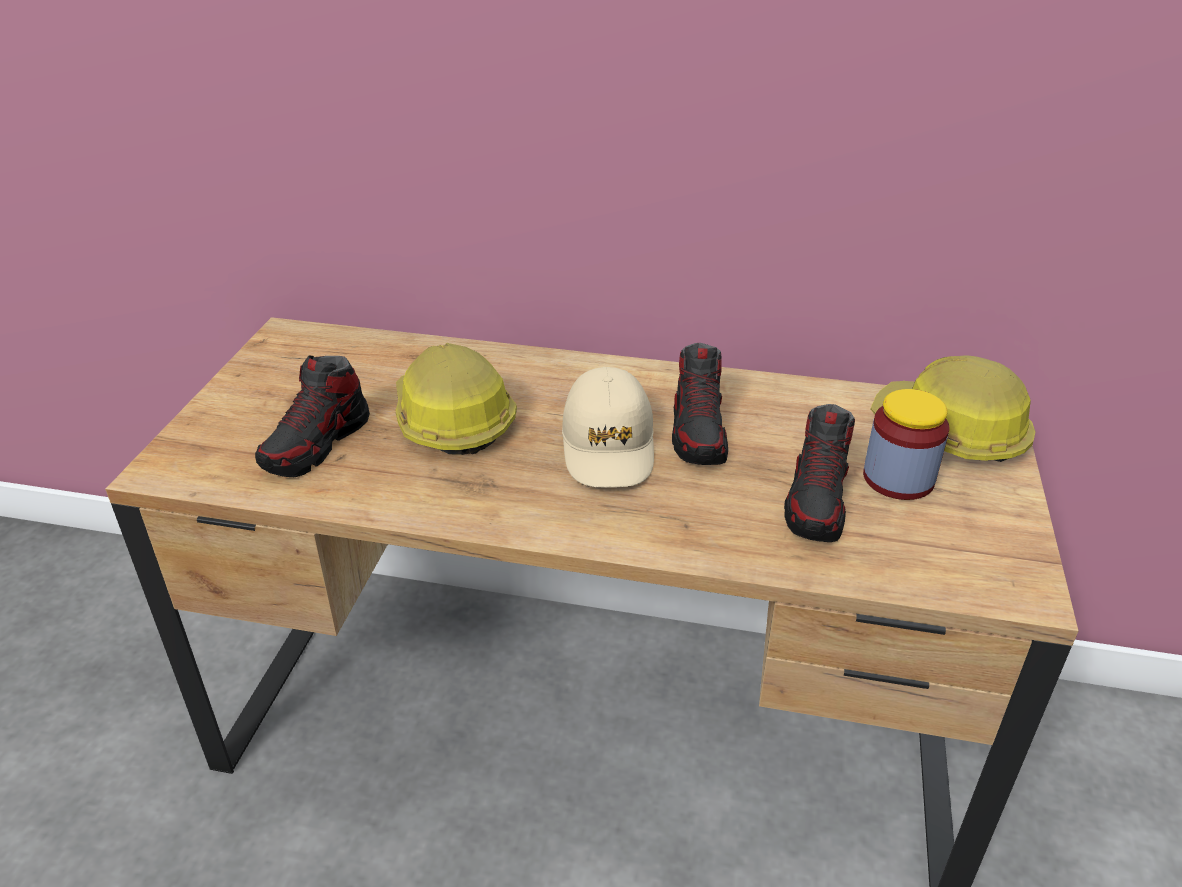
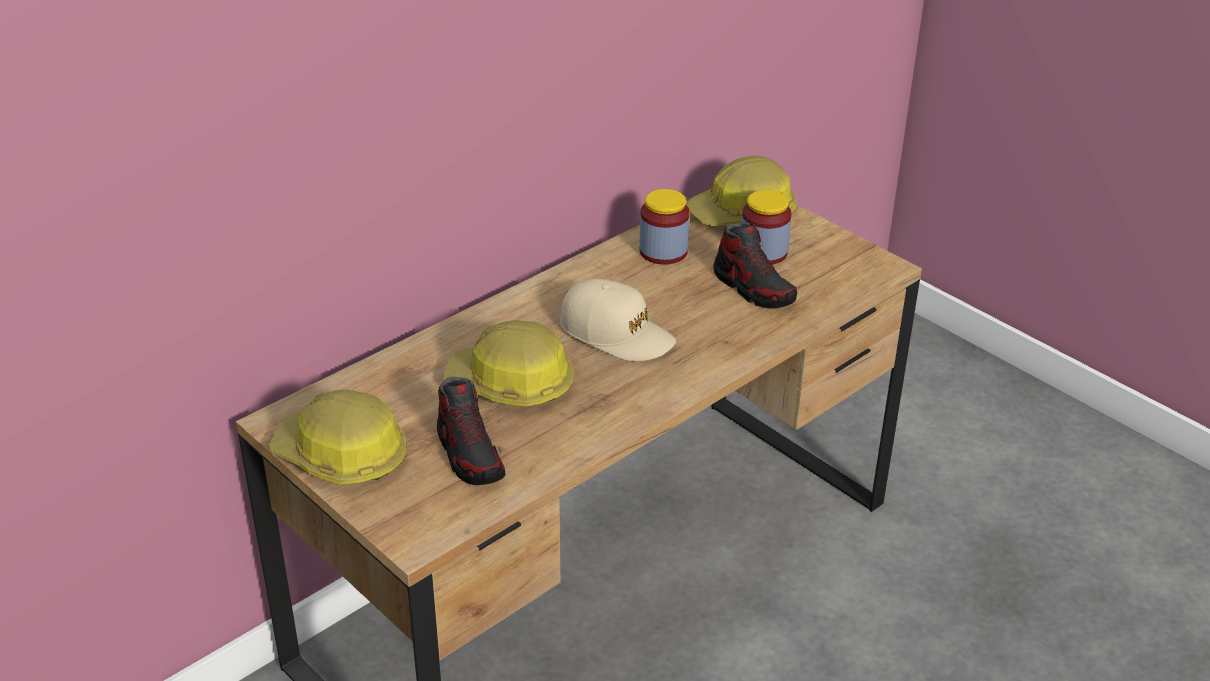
camera: 55 degrees left, 0 degrees up
(260, 381) = (342, 456): none -> hard hat
(698, 433) = (643, 295): shoe -> none
(795, 412) = (663, 252): none -> jar

